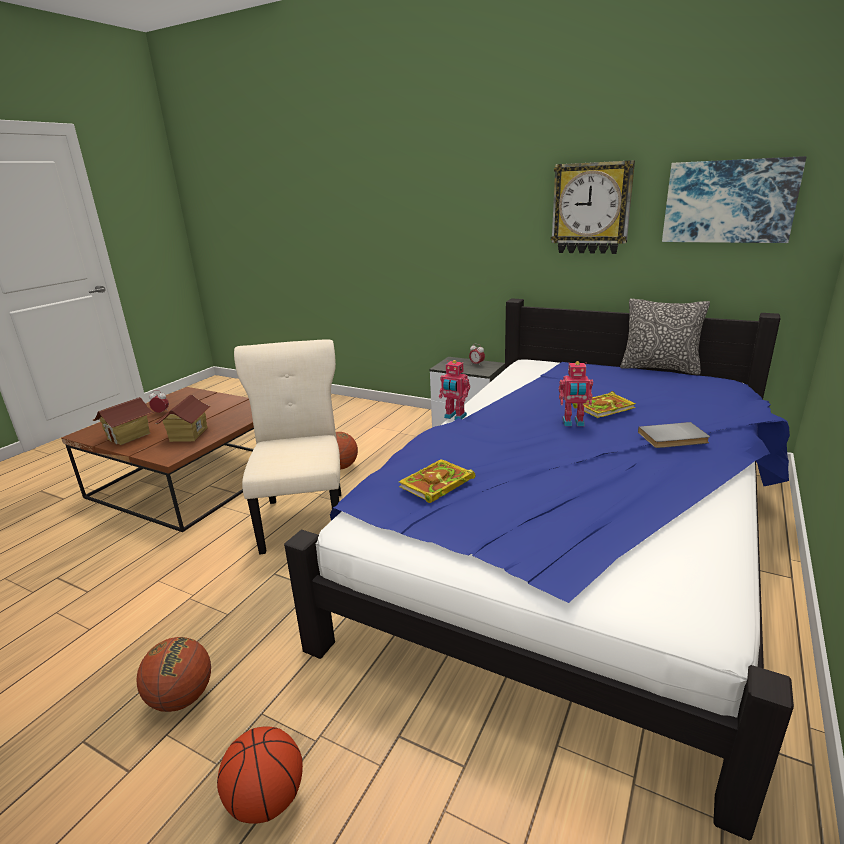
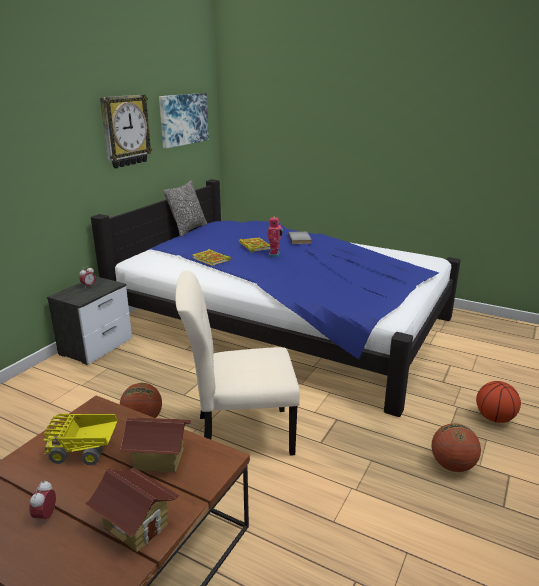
camera: 90 degrees left, 0 degrees up
(215, 412) = (84, 452): none -> toy truck
(436, 485) = (355, 289): book -> book (212, 260)
(454, 417) = (240, 287): toy robot -> none

